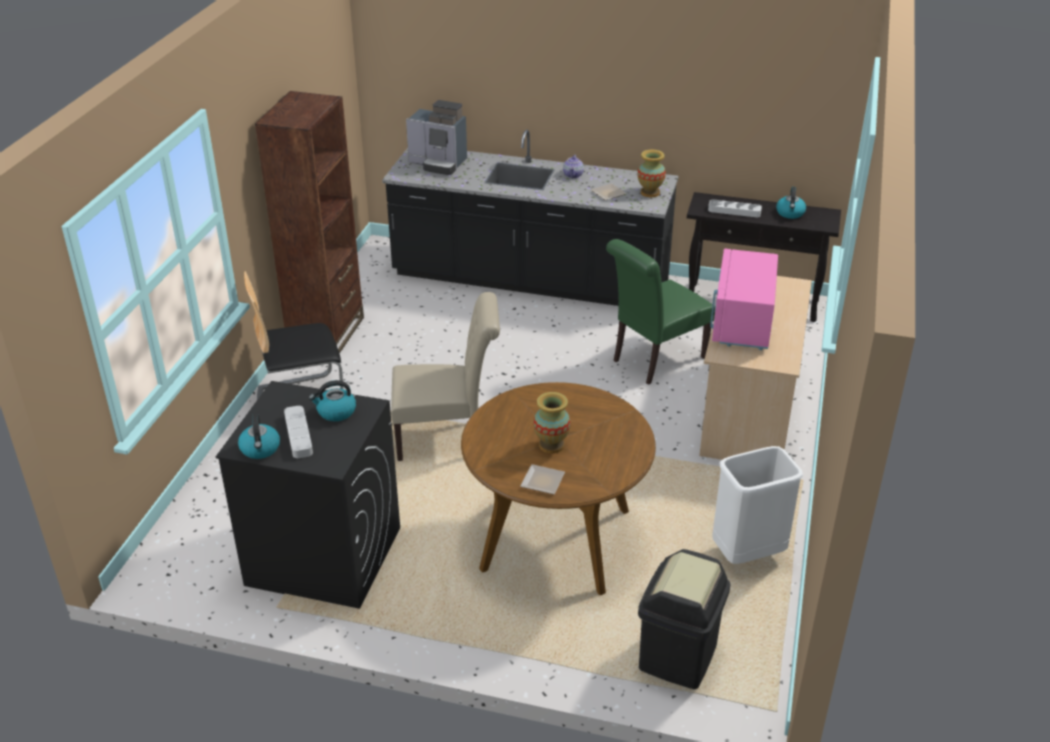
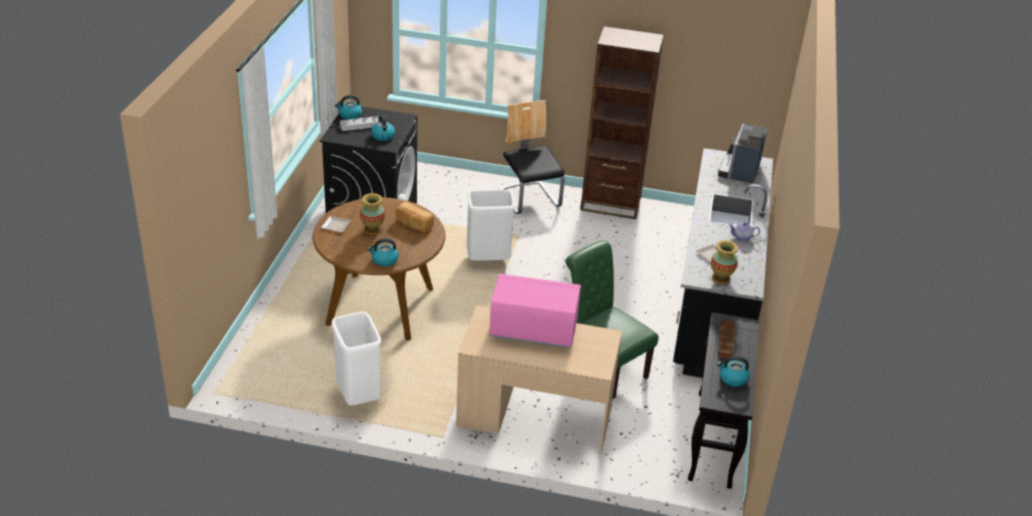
camera: 85 degrees right, 0 degrees up
(447, 439) = (488, 260): beige chair -> white trash can
(534, 408) = (414, 224): none -> bread
(625, 432) = (384, 260): none -> kettle
(678, 657) = (266, 354): black trash can -> none
(734, 211) = (726, 341): grey tray -> brown tray

